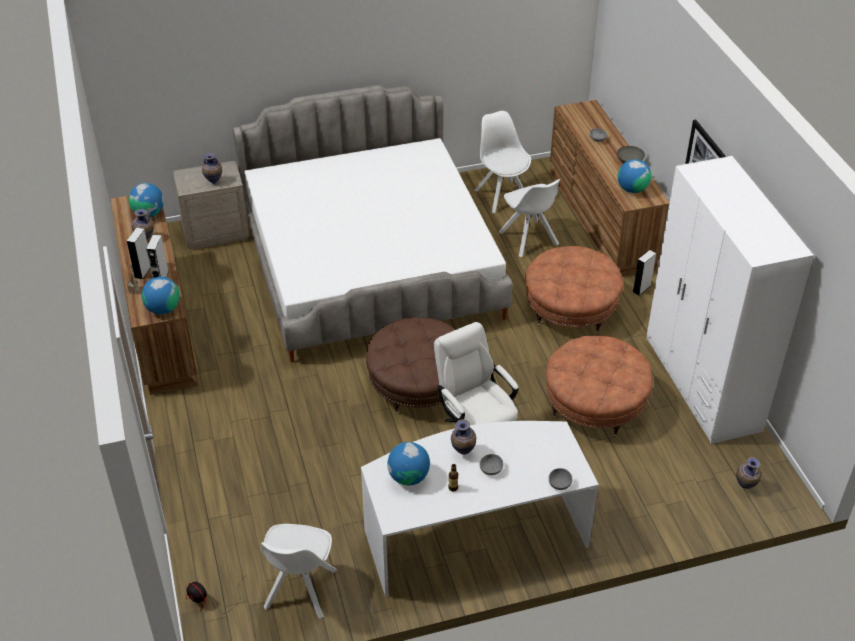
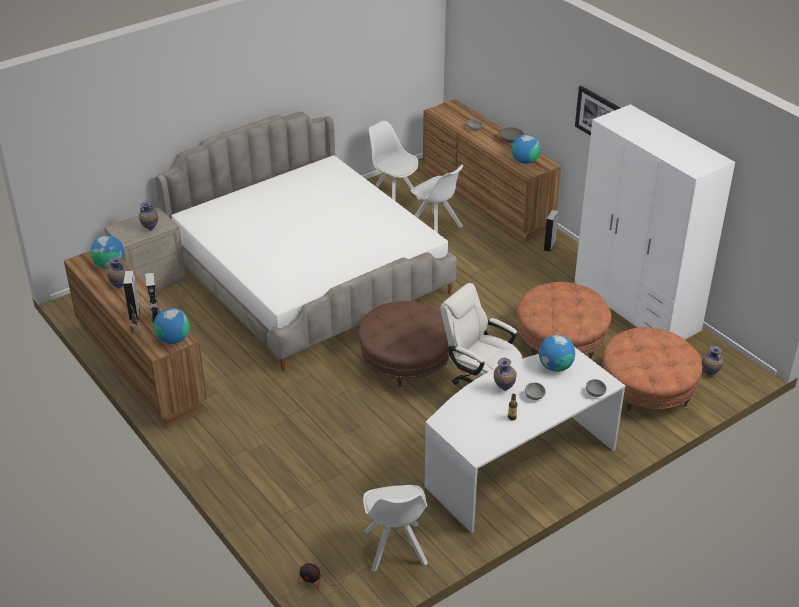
camera: 20 degrees left, 5 degrees down
(409, 477) = (470, 419): globe -> globe (555, 366)
(571, 309) = (501, 274): brown ottoman -> brown ottoman (647, 391)

